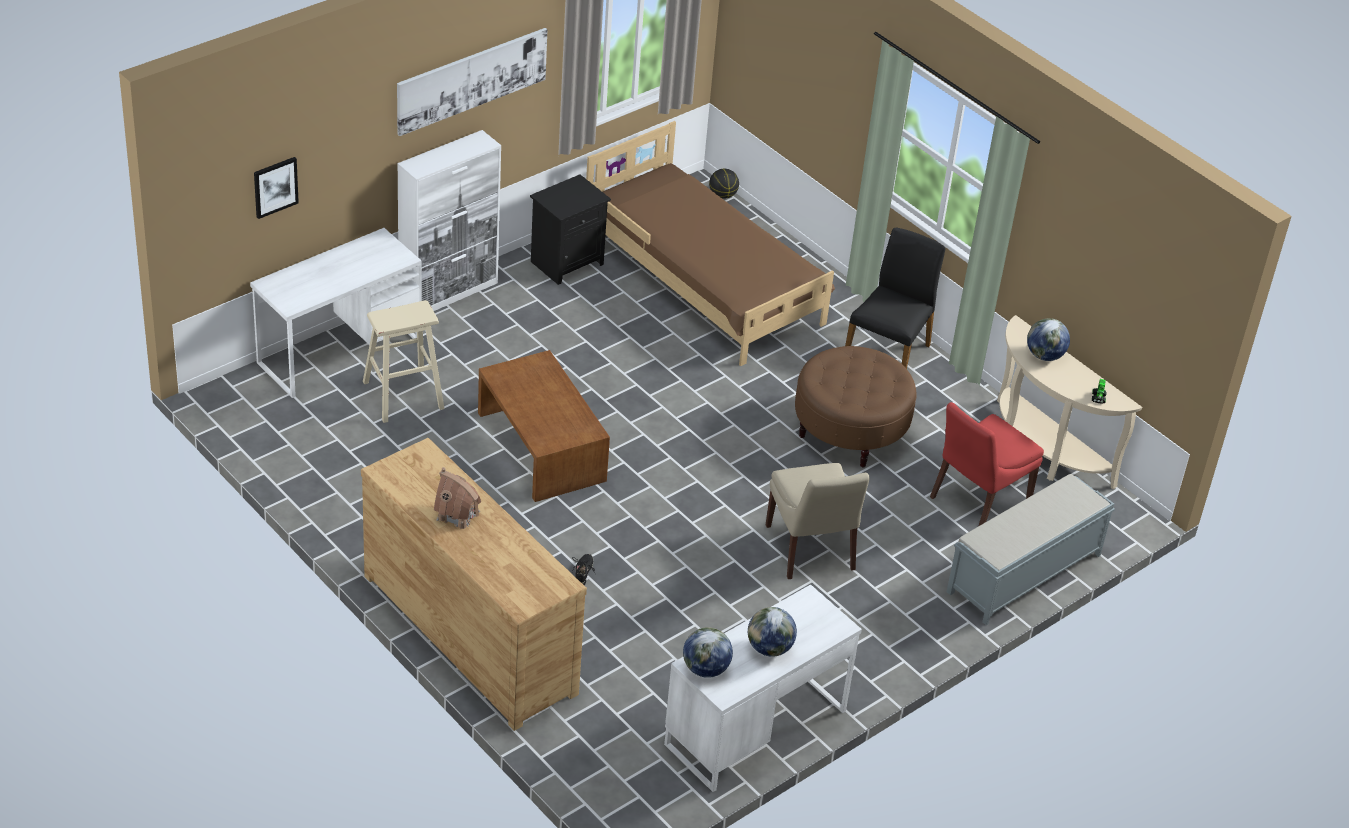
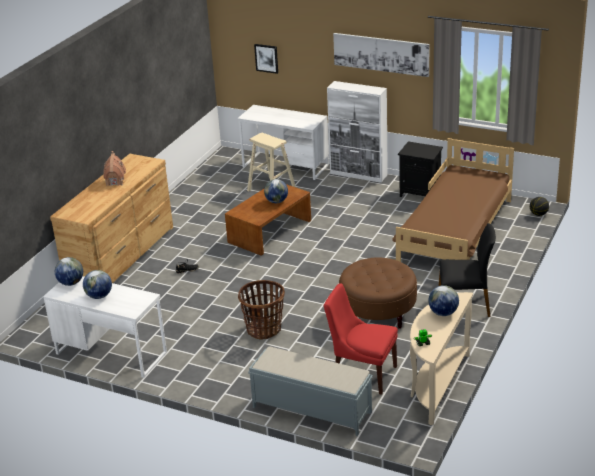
camera: 70 degrees right, 10 degrees down
(550, 392) = (276, 201): none -> globe
(811, 550) = (264, 329): beige chair -> basket

